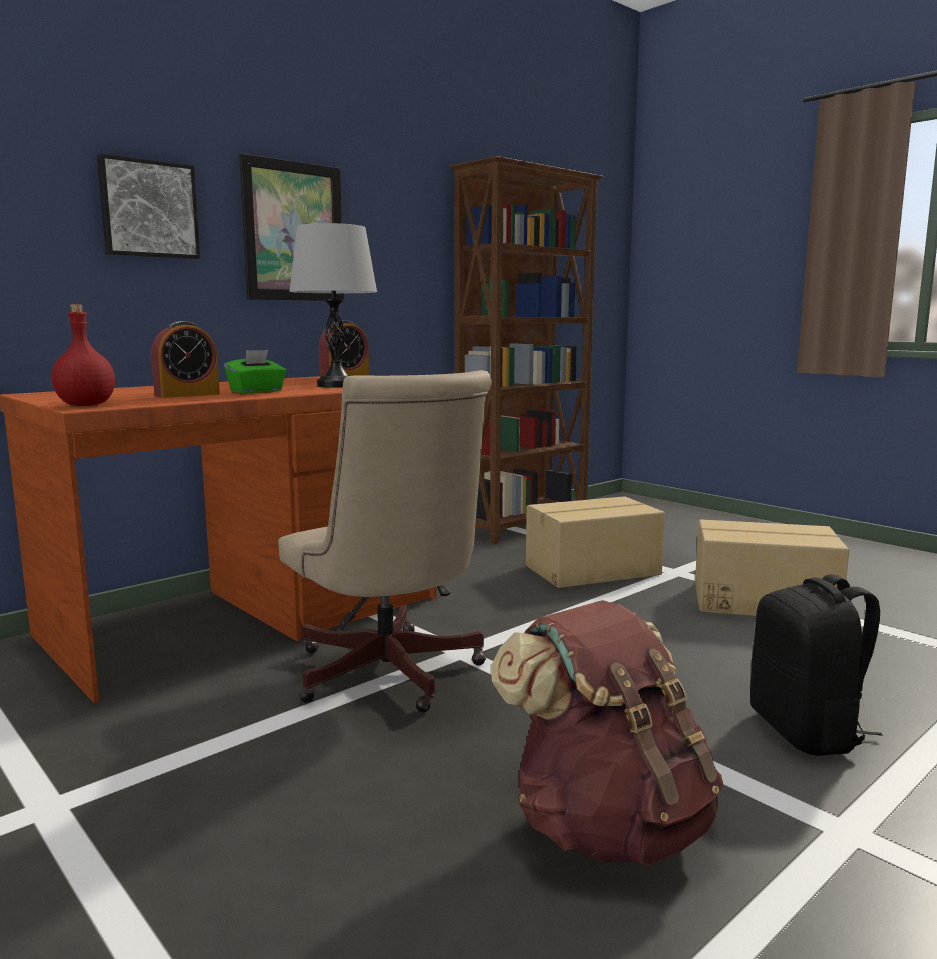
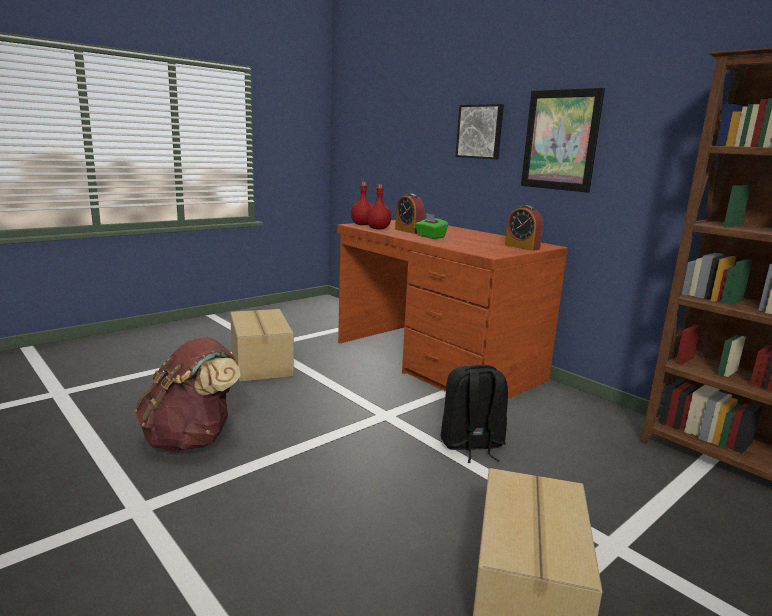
camera: 90 degrees right, 5 degrees up
(154, 401) = (377, 229): none -> red bottle
(336, 385) = (473, 245): grey table lamp -> none
(390, 677) = (354, 395): beige office chair -> none
(593, 570) = (586, 487): cardboard box -> cardboard box (260, 364)
(807, 732) = (242, 529): black backpack -> black backpack (472, 445)

